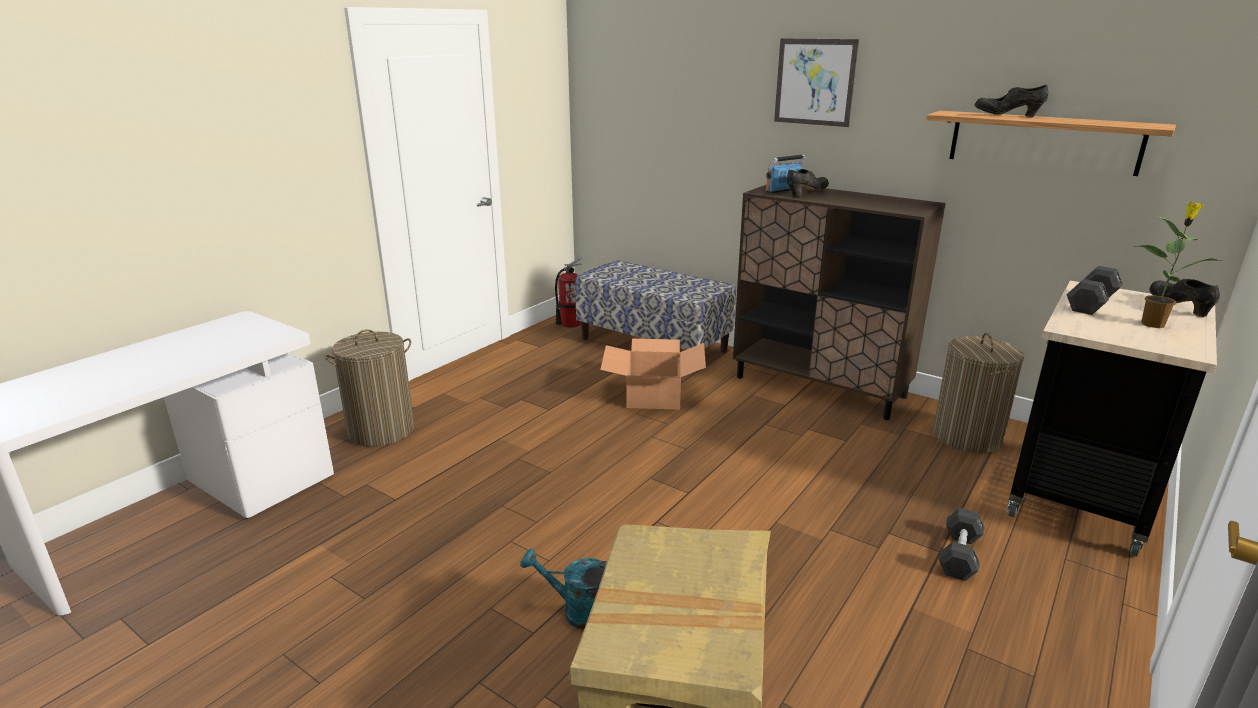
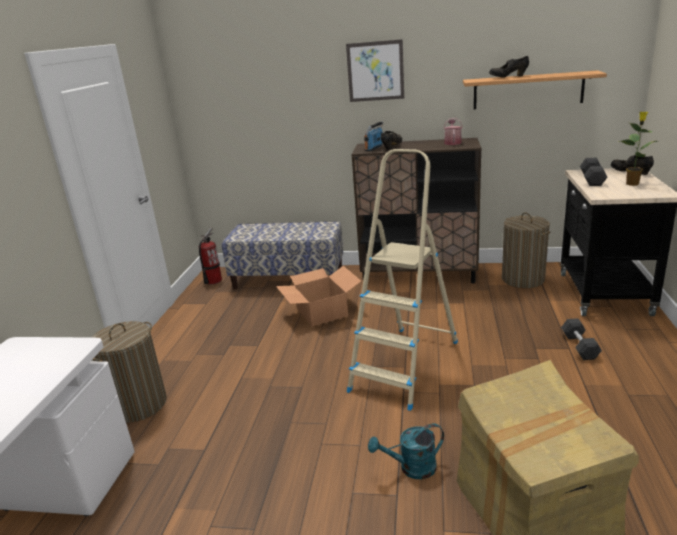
camera: 25 degrees left, 0 degrees up
(689, 491) = (405, 366): none -> beige step ladder
(898, 203) = (452, 142): none -> watering can

